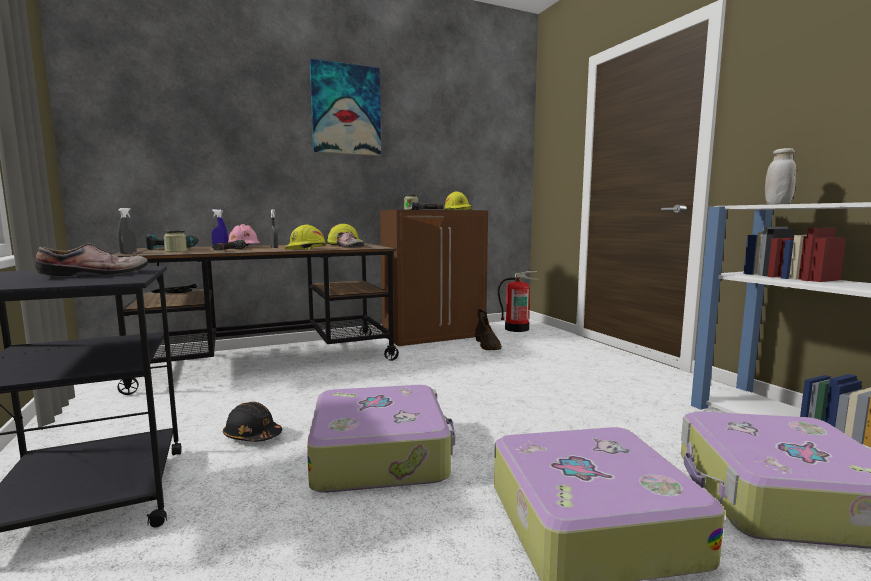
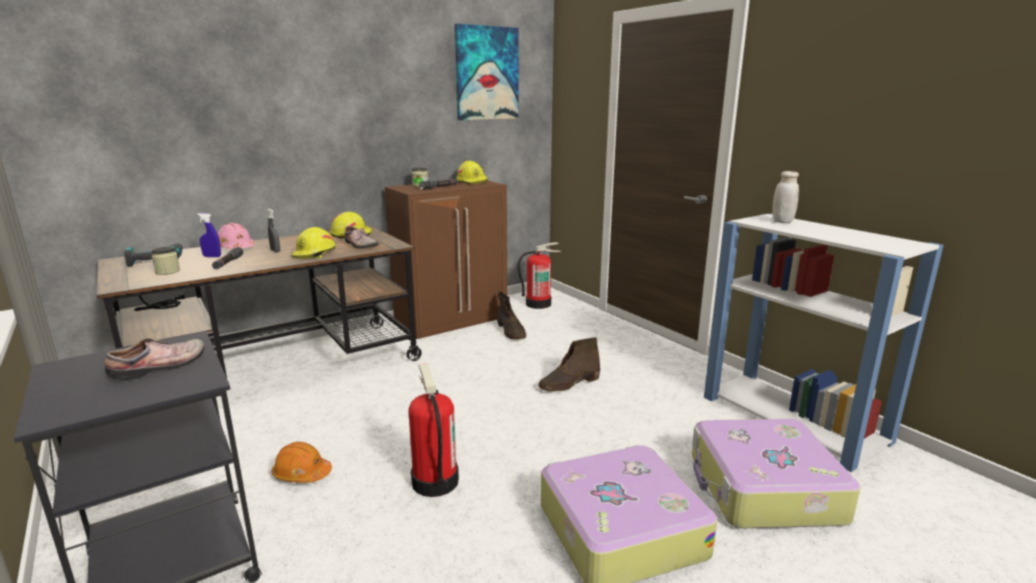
camera: 10 degrees left, 10 degrees up
(128, 253) = (116, 282): grey spray bottle -> none
(252, 436) = (302, 474): black hard hat -> orange hard hat
(346, 110) = (338, 72): picture -> picture (486, 73)
(381, 454) = (434, 481): suitcase -> fire extinguisher
(540, 385) = (569, 384): none -> brown boot

